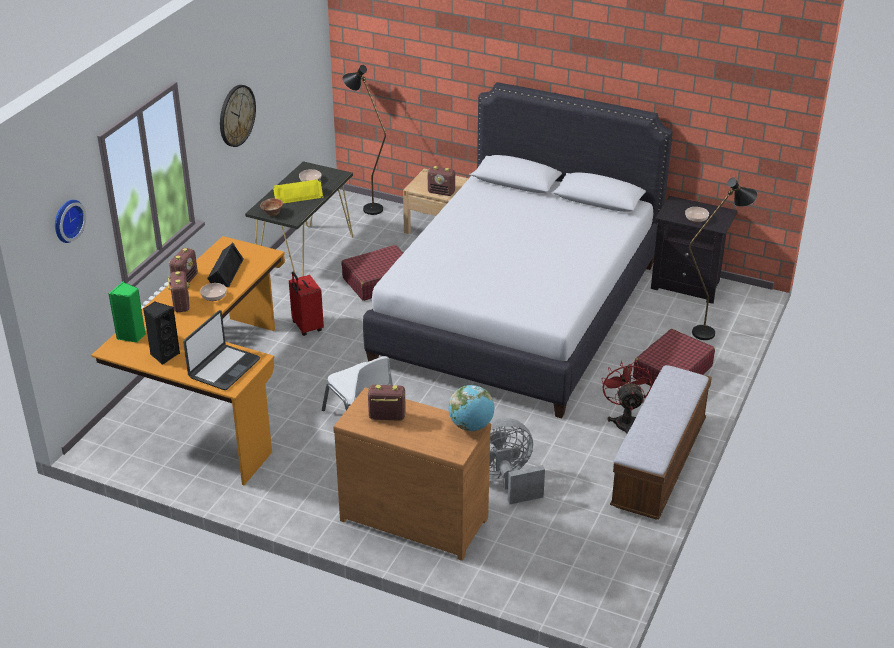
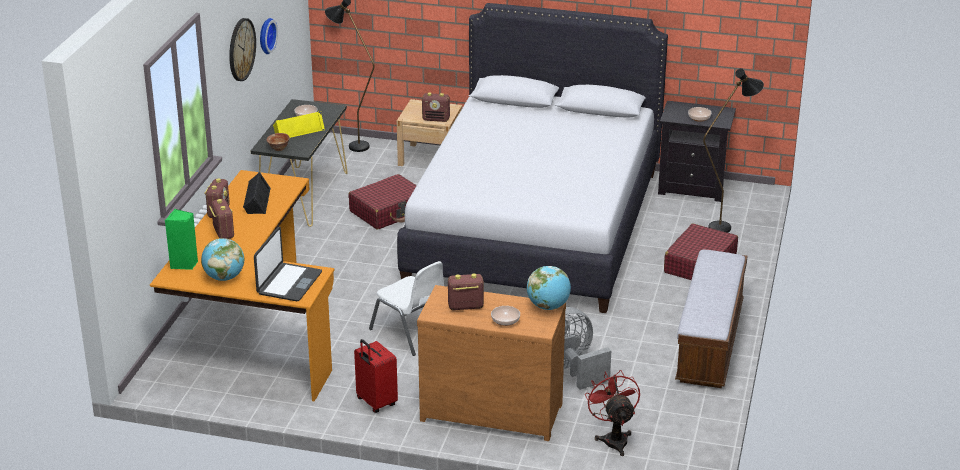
camera: 10 degrees left, 5 degrees down
(66, 220) = (123, 148): wall clock -> wall clock (265, 35)
(164, 355) = (224, 277): black speaker -> globe
(213, 296) = (253, 223): bowl -> bowl (505, 321)
(306, 327) = (328, 258): red suitcase -> red suitcase (375, 402)
(625, 421) = (667, 310): red fan -> red fan (613, 438)

